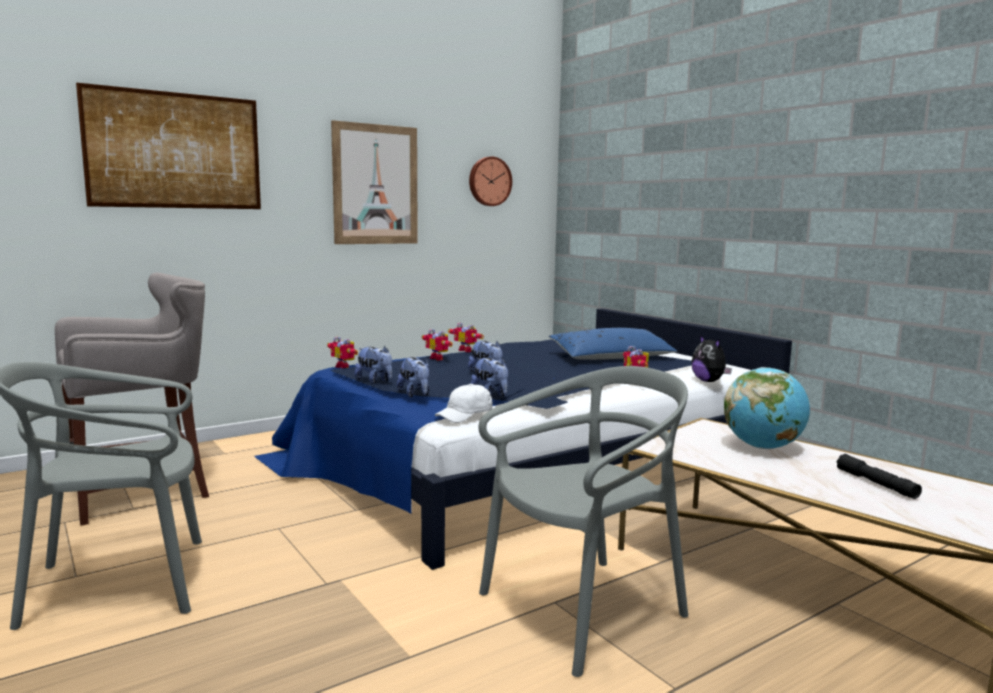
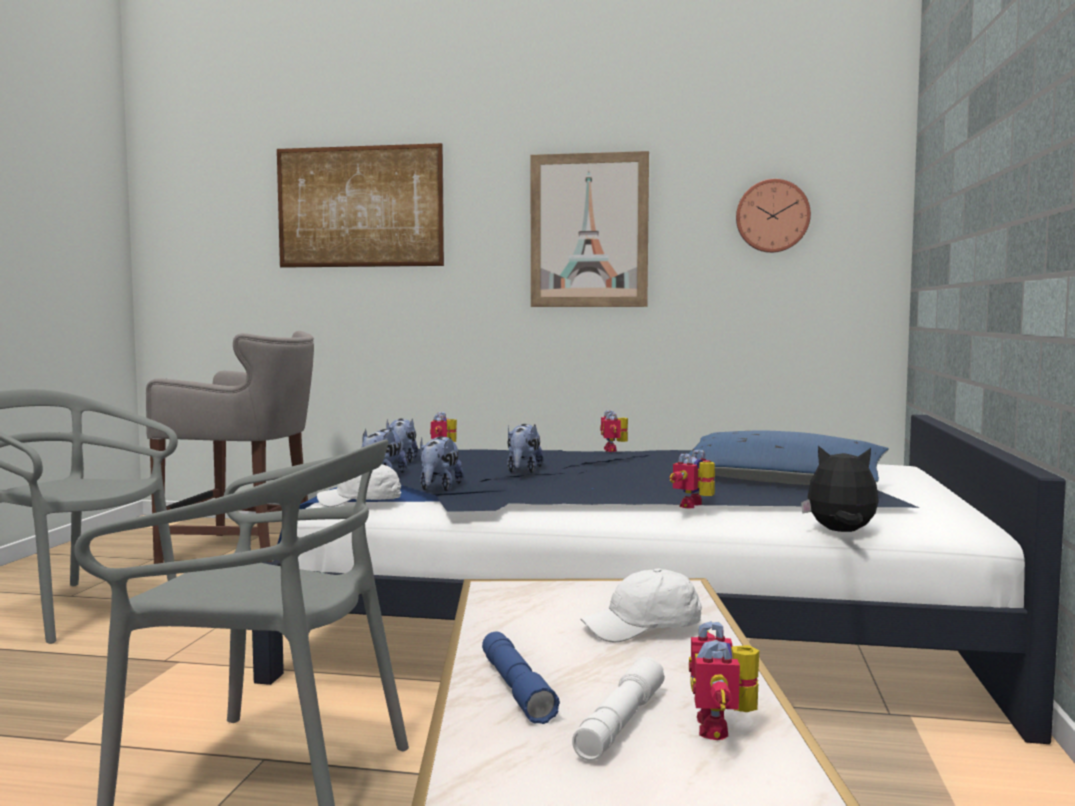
camera: 45 degrees right, 5 degrees down
(439, 358) = (549, 452): toy robot -> toy robot (723, 728)
(709, 381) = (841, 532): plush toy -> plush toy turned 90 degrees clockwise
(763, 447) = (644, 629): globe -> white cap
(815, 485) = (516, 688): none -> blue flashlight
(876, 484) = (620, 723): black flashlight -> white flashlight

